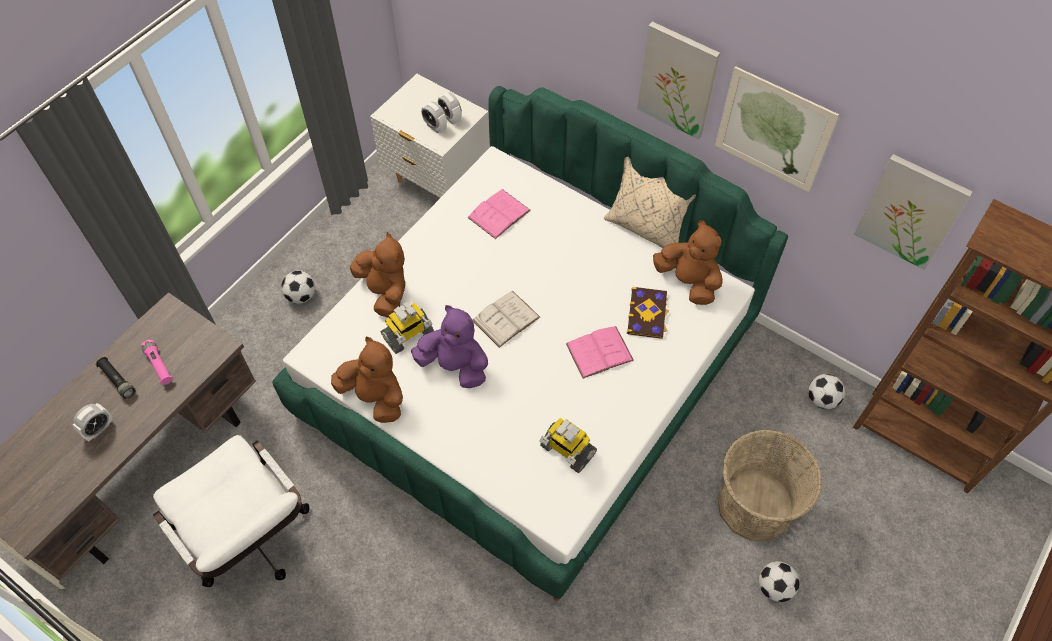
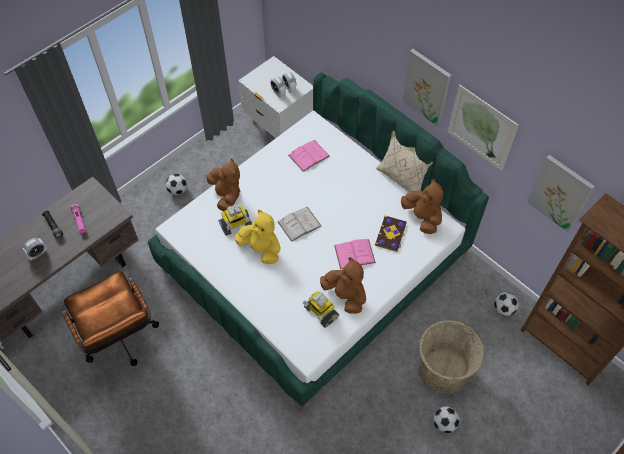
camera: 10 degrees right, 0 degrees up
(254, 542) = (121, 340): white office chair -> brown office chair
(375, 397) = (207, 260): brown plush toy -> brown plush toy (345, 295)
(455, 366) = (261, 249): purple plush toy -> yellow plush toy

